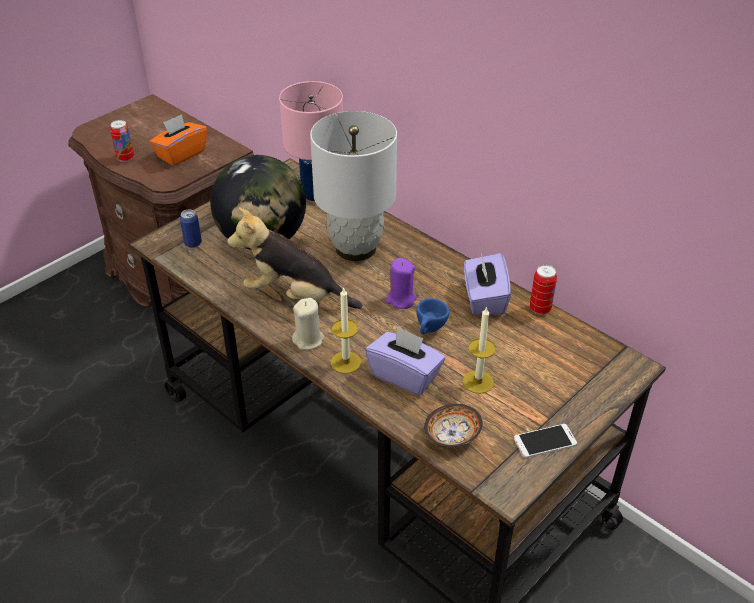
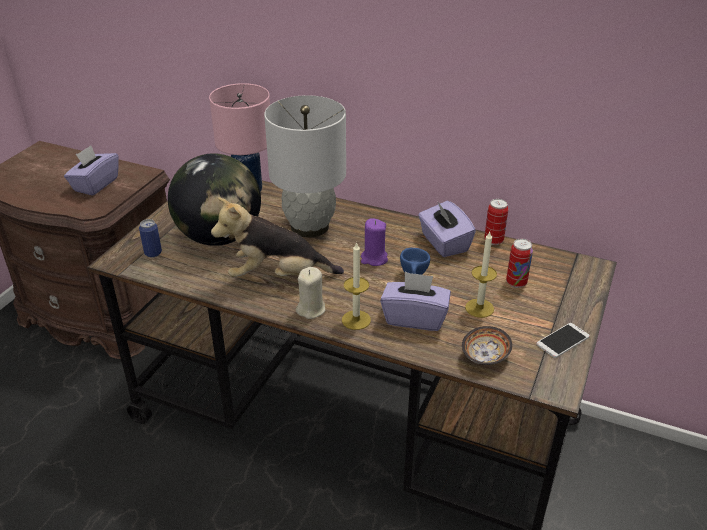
camera: 20 degrees left, 5 degrees down
(125, 158) = (40, 197): can -> can (516, 283)
(181, 154) = (95, 184): orange tissue box -> purple tissue box

